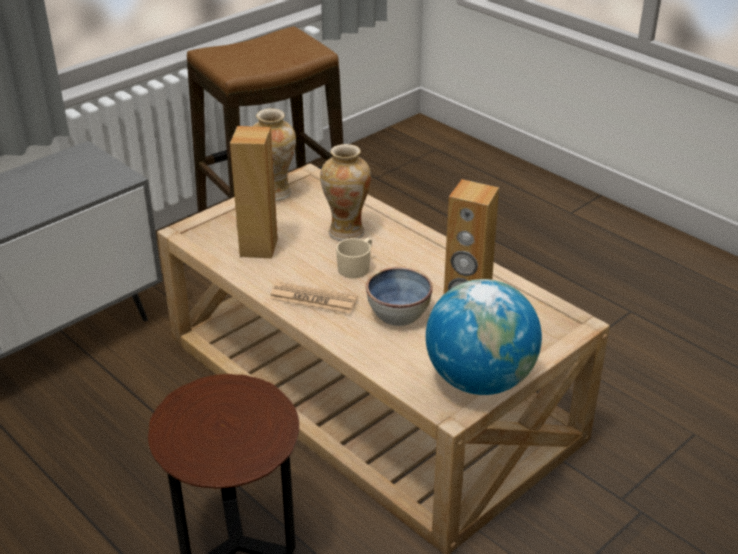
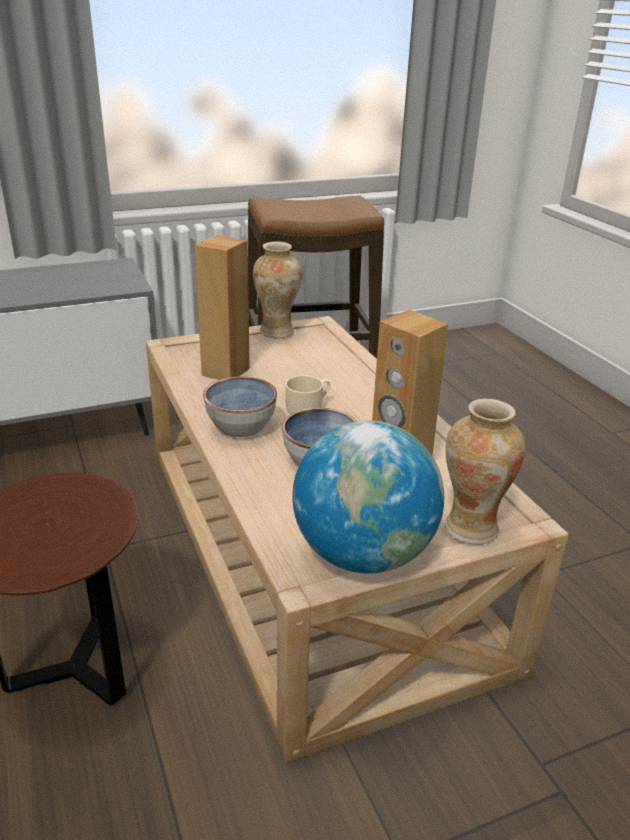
camera: 20 degrees right, 5 degrees down
(313, 299) = (240, 426): newspaper -> bowl
(346, 232) = (321, 376): vase -> vase (471, 527)

